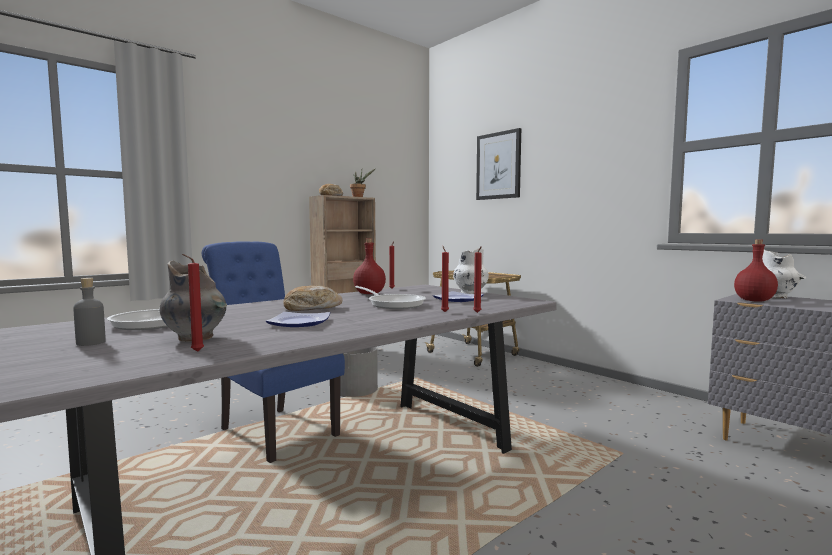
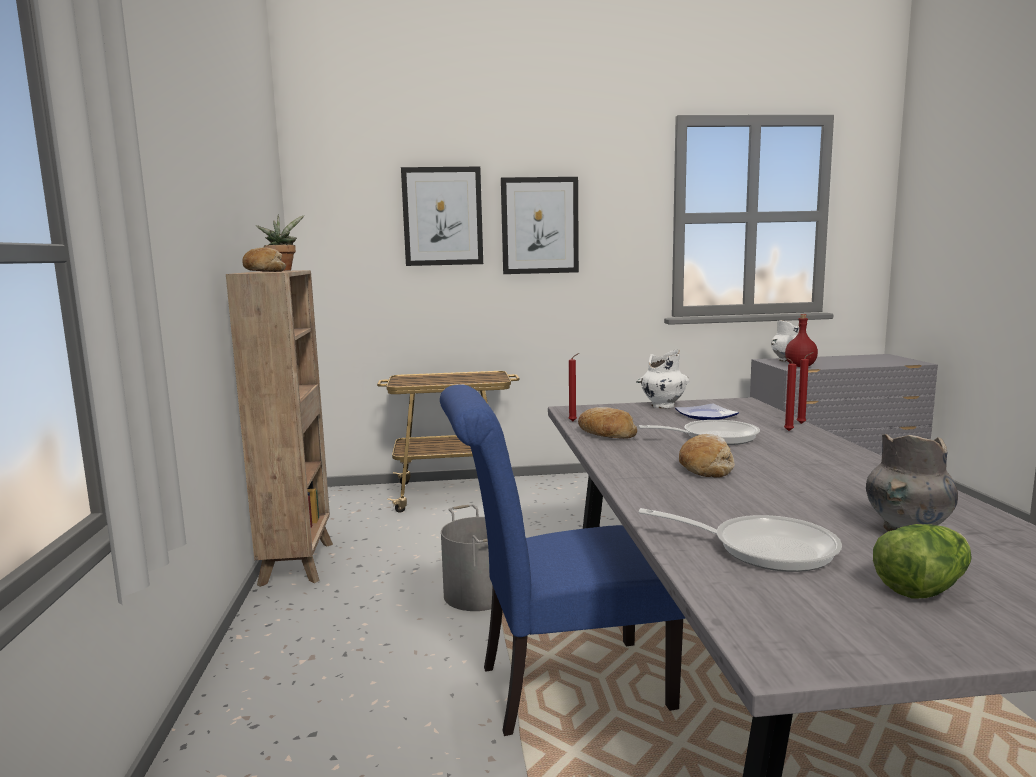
camera: 55 degrees left, 5 degrees up
(91, 343) = (922, 585): grey bottle -> lettuce
(195, 352) = (991, 534): red candle -> none
(299, 323) = (821, 482): plate -> none
(369, 293) = (605, 434): red bottle -> bread
(557, 166) = (539, 226): none -> picture

